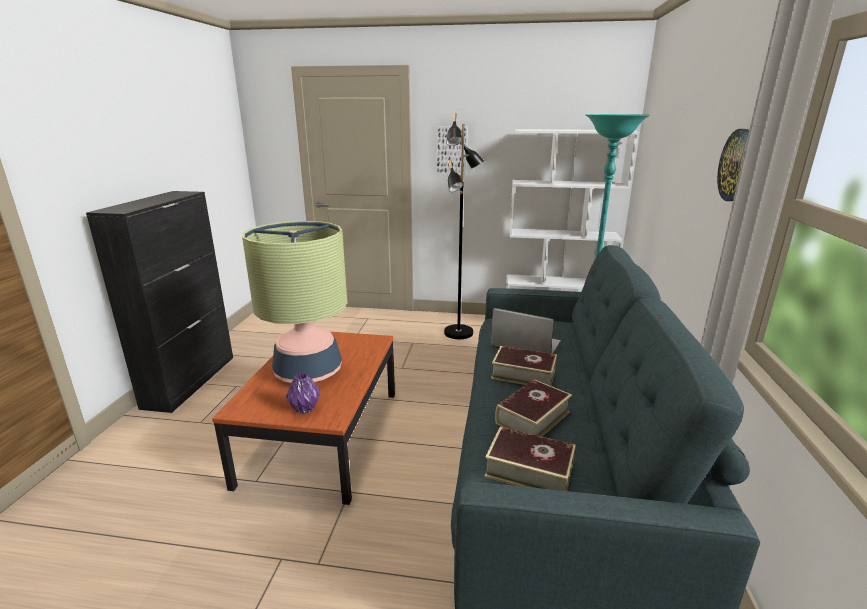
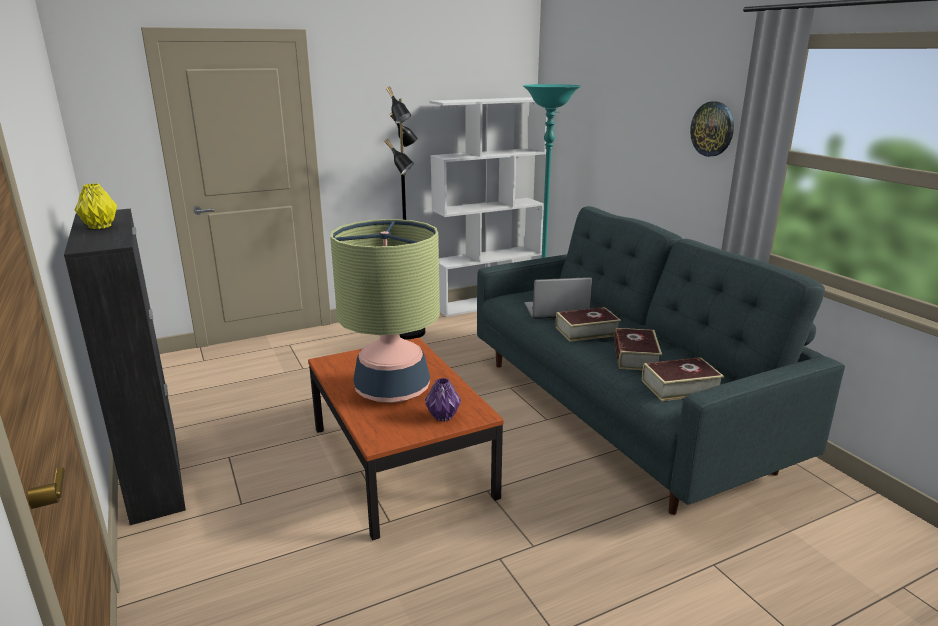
camera: 35 degrees left, 0 degrees up
(153, 199) = (100, 226): none -> yellow vase
(452, 150) = (363, 128): picture -> none

